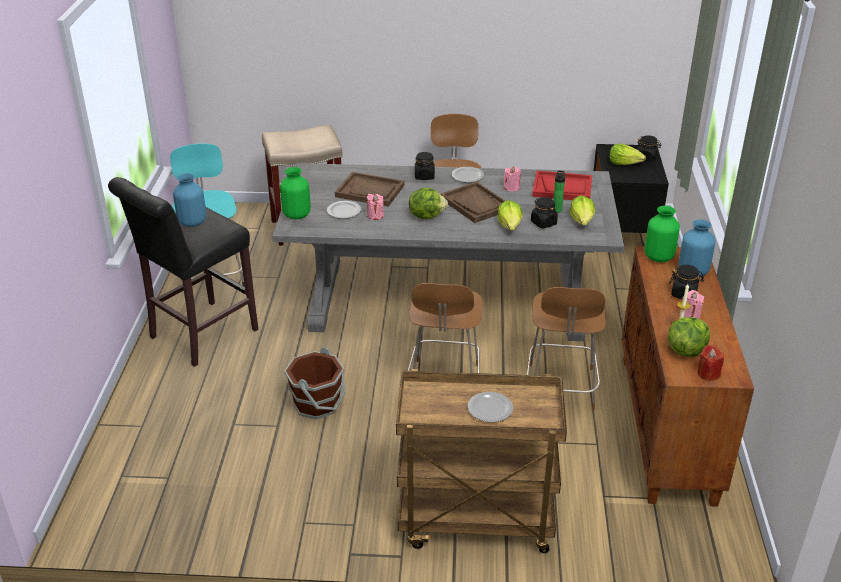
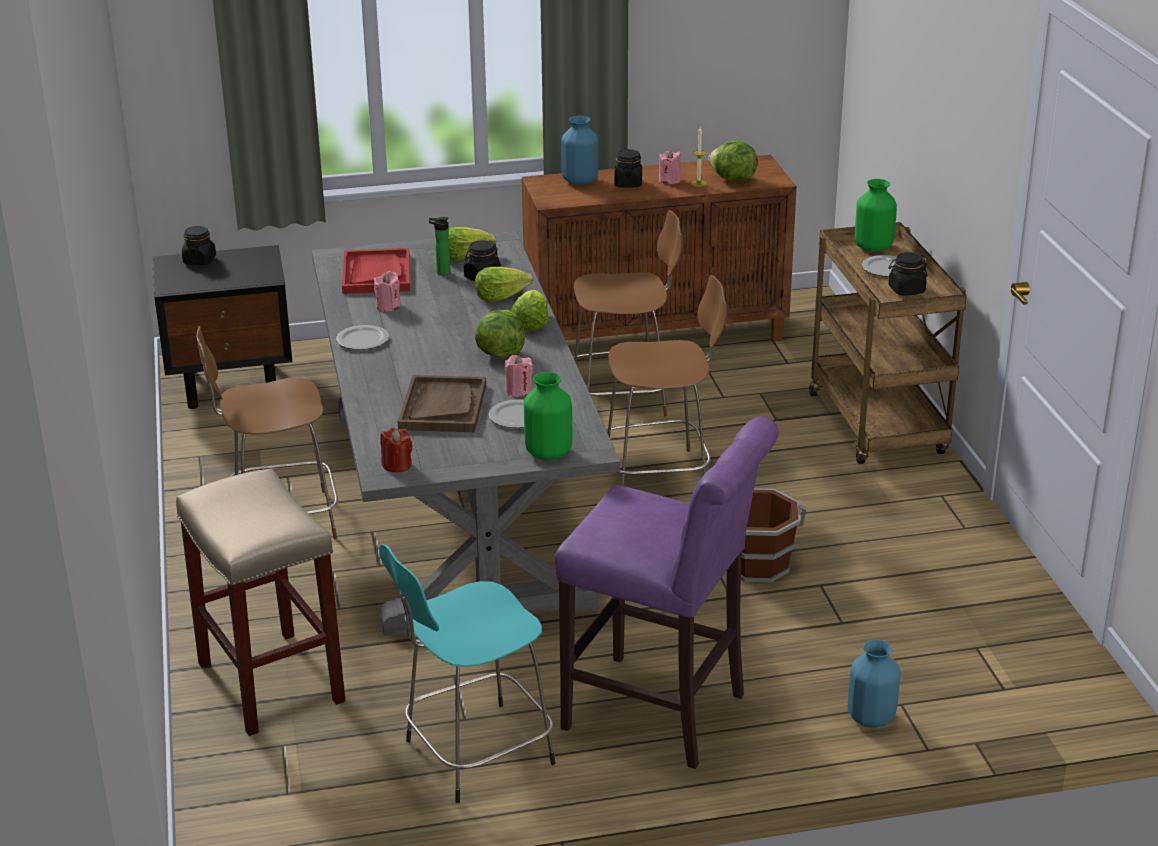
camera: 105 degrees left, 5 degrees down
(192, 222) = (639, 525): blue vase -> blue vase (872, 718)
(199, 336) = (663, 715): black stool -> purple stool
(424, 176) = (374, 372): black jar -> black jar (906, 290)
(475, 204) = (449, 324): brown tray -> none
(624, 163) = (221, 273): lettuce -> lettuce (530, 323)
(658, 257) = (558, 197): green vase -> green vase (873, 247)
(708, 374) = (764, 170): red candle -> red candle (397, 465)

